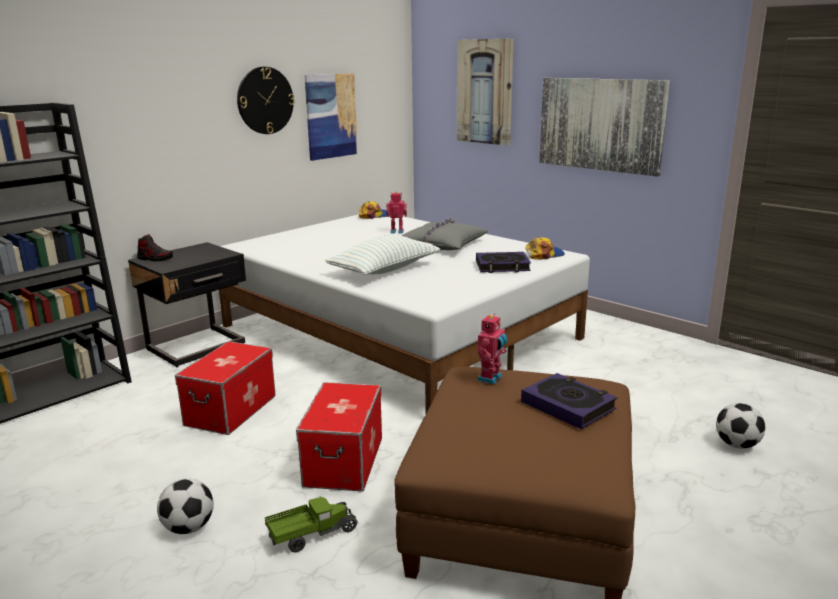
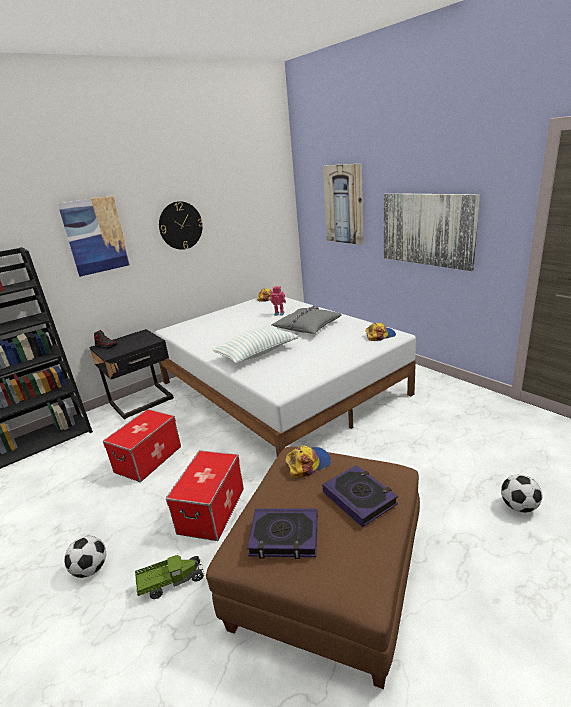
camera: 10 degrees right, 5 degrees up
(331, 116) = (233, 230): picture -> picture (95, 236)
(491, 378) = (308, 463): toy robot -> cap
(502, 266) = (344, 348): book -> book (284, 537)

